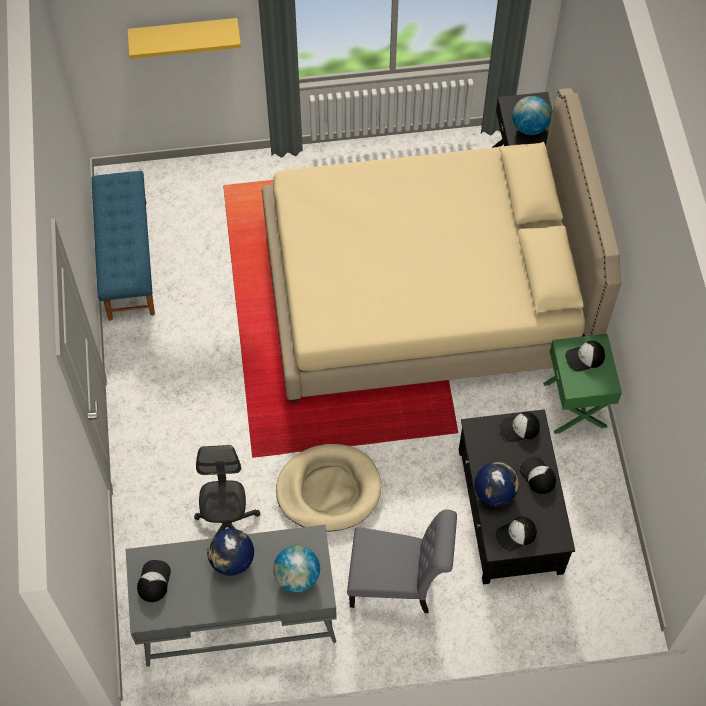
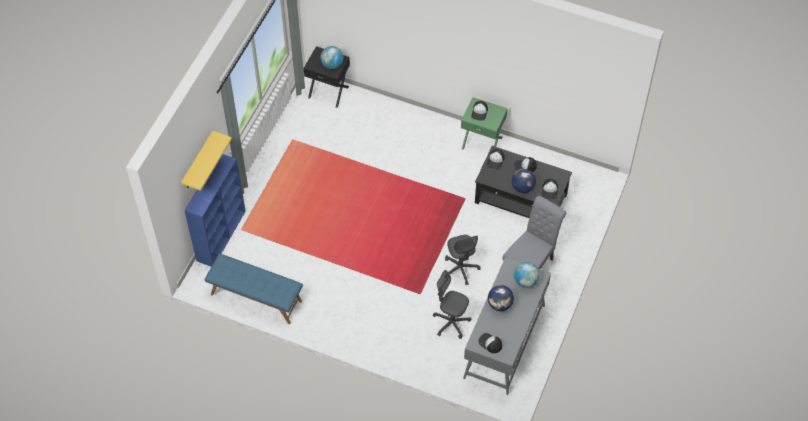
camera: 60 degrees left, 5 degrees down
(201, 169) = (221, 235): none -> blue bookcase
(328, 489) = (460, 269): beige dog bed -> grey office chair
(425, 293) = (375, 172): beige bed -> none

